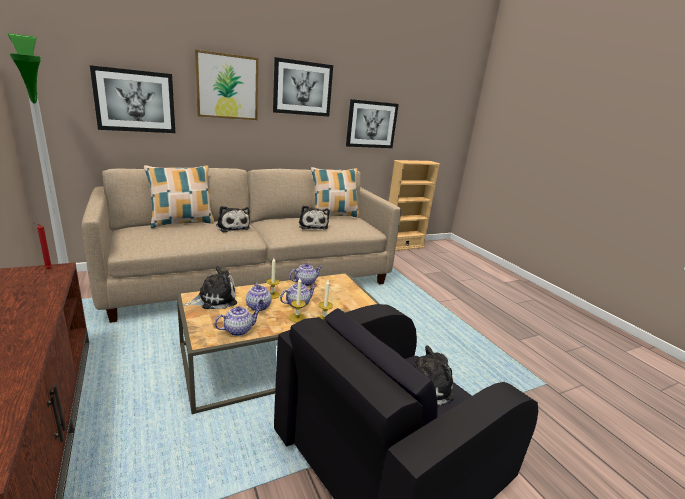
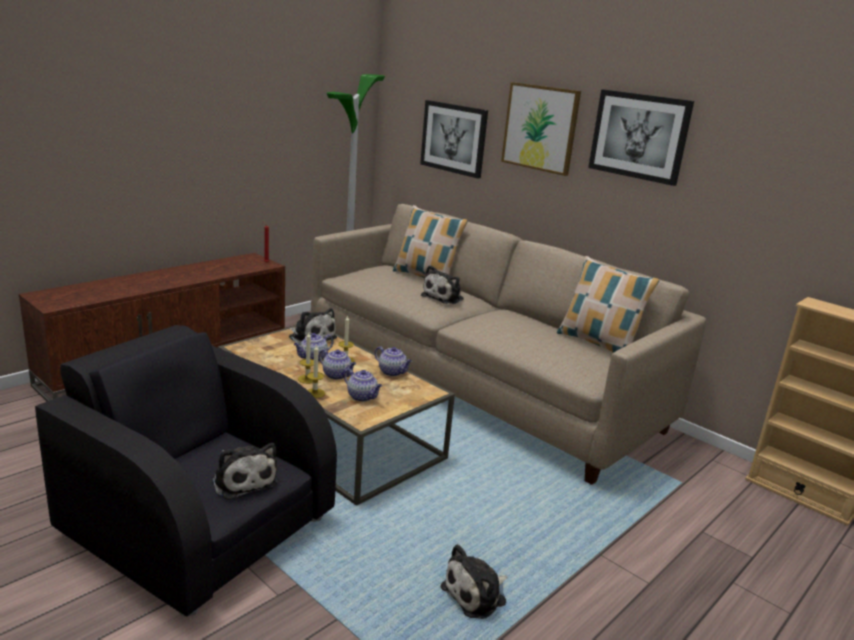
camera: 70 degrees right, 0 degrees up
(238, 330) = (264, 357): teapot -> teapot (362, 397)
(312, 226) = (523, 335): plush toy -> plush toy (477, 594)
(371, 124) = (765, 214): picture -> none

